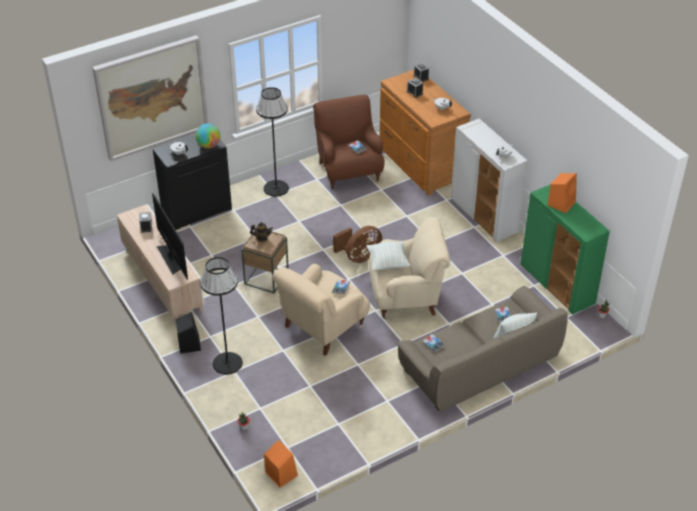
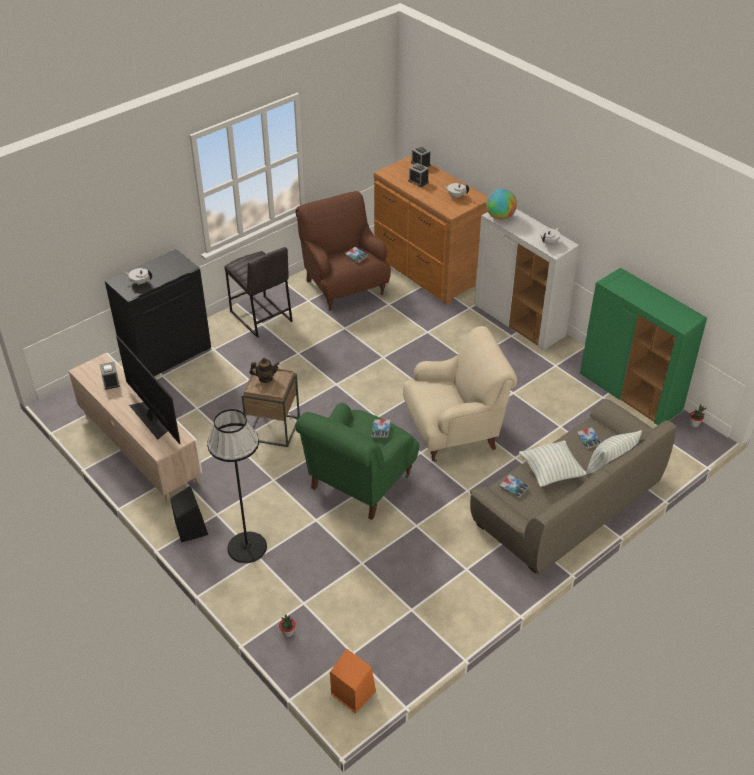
camera: 10 degrees left, 0 degrees up
(151, 97) = (98, 212): picture -> none
(209, 145) = (177, 269): globe -> globe (500, 217)
(276, 188) = (260, 317): black floor lamp -> grey stool
(322, 327) = (359, 483): beige armchair -> green armchair
(359, 257) = (383, 388): brown fan -> none
(387, 263) = (431, 391): pillow -> pillow (550, 473)
(561, 203) = (638, 291): orange speaker -> none

